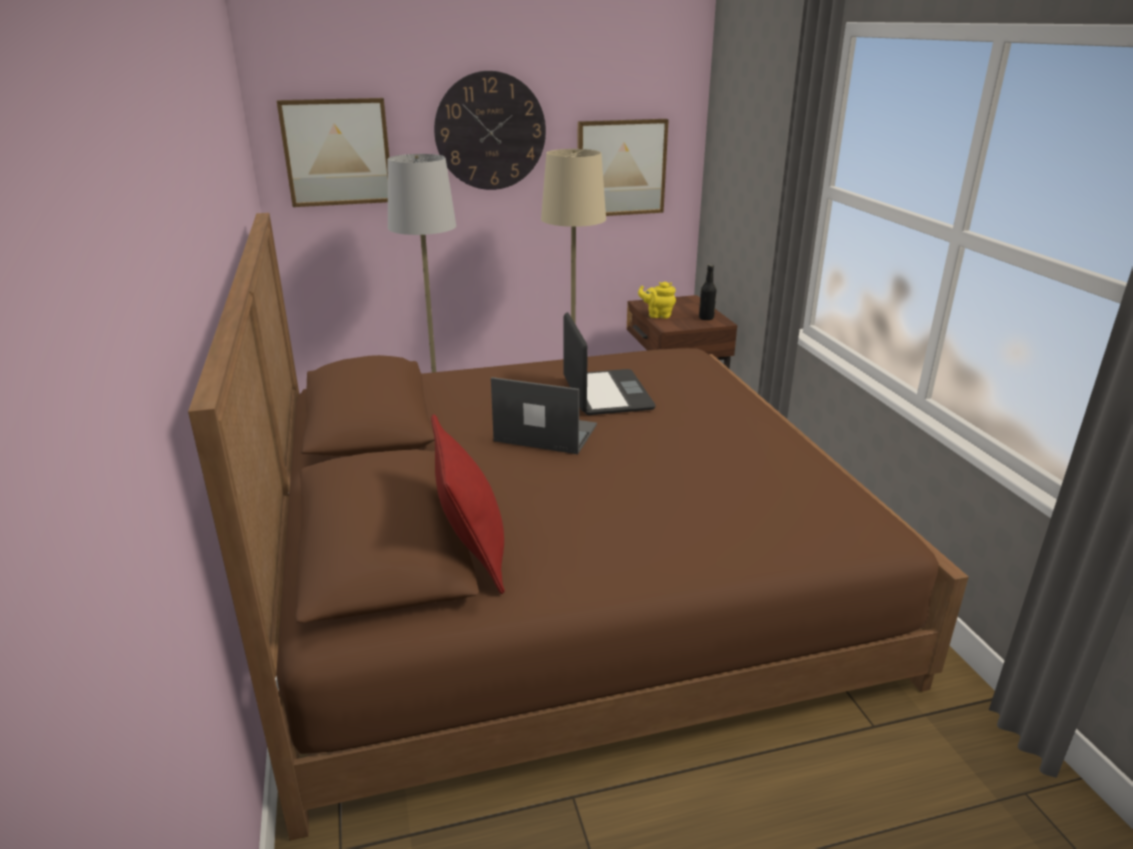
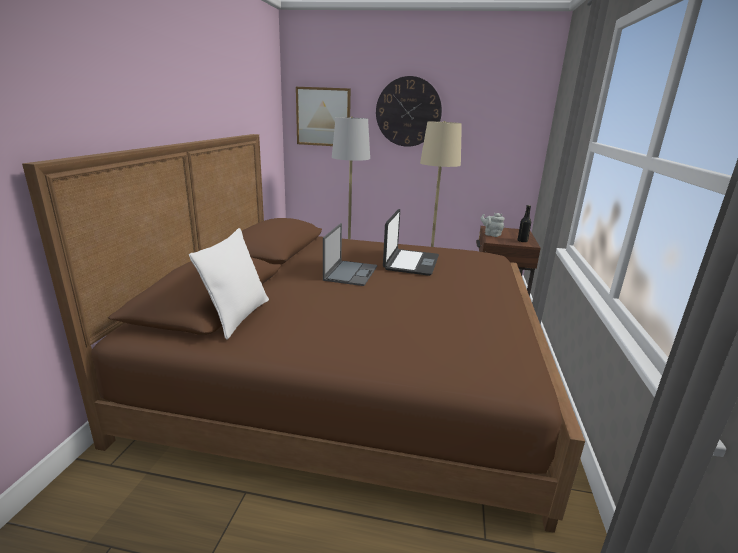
camera: 25 degrees right, 5 degrees down
(473, 554) = (238, 316): red pillow -> white pillow
(544, 433) = (351, 273): laptop -> laptop turned 60 degrees clockwise
(621, 168) = (488, 141): picture -> none
(658, 315) = (491, 234): yellow teapot -> grey teapot

